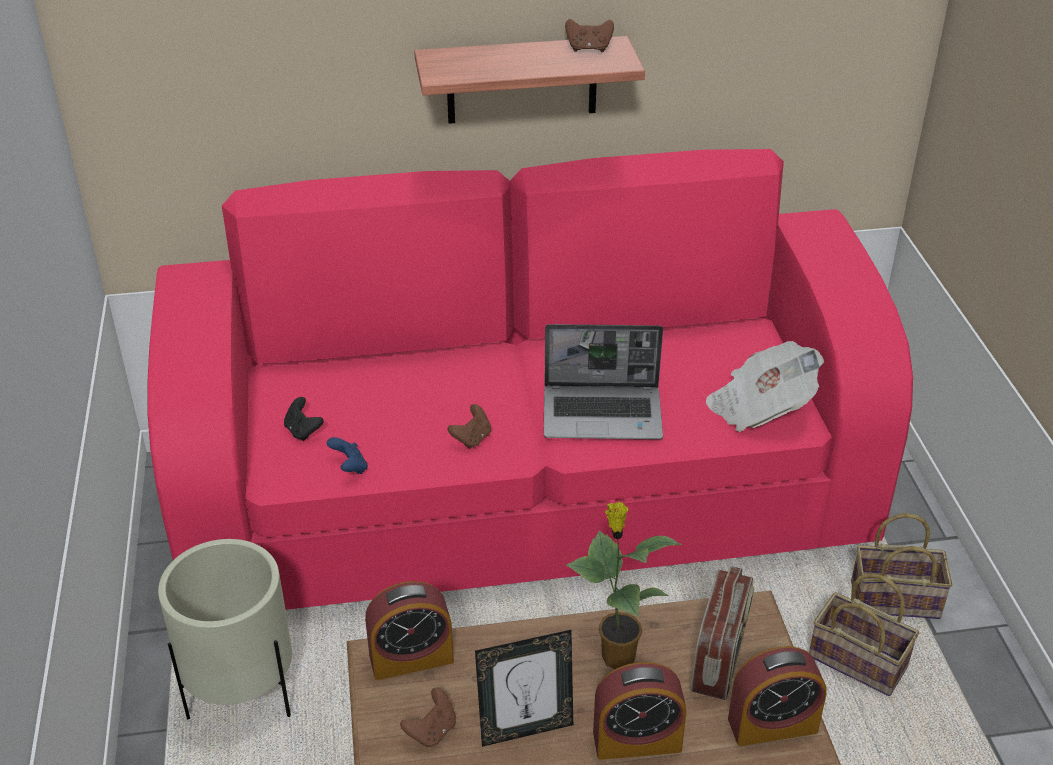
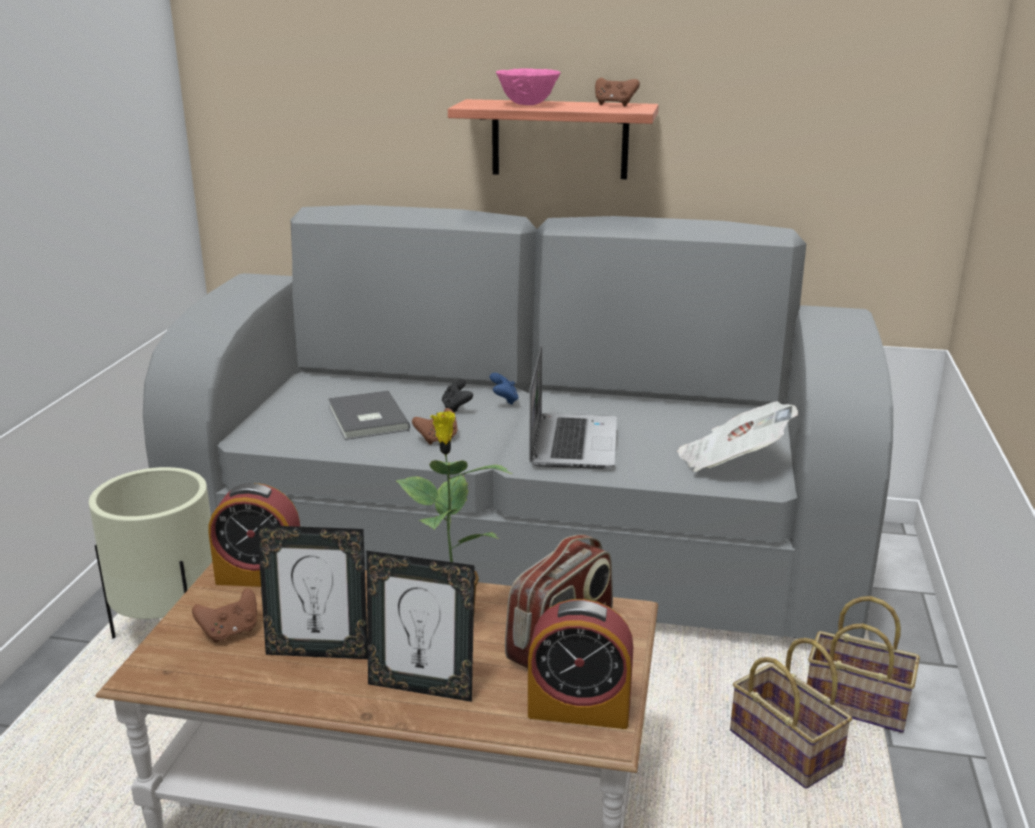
camera: 20 degrees right, 15 degrees down
(303, 431) = (299, 412): black game controller -> black game controller (456, 408)
(349, 467) = (316, 439): blue game controller -> blue game controller (504, 400)
(380, 426) = (366, 419): none -> grey book
(499, 61) = (528, 104): none -> pink bowl
(527, 500) = (519, 549): pink sofa -> grey sofa
(603, 414) = (572, 443): laptop -> laptop turned 105 degrees counterclockwise
(637, 740) = (422, 687): alarm clock -> picture frame

